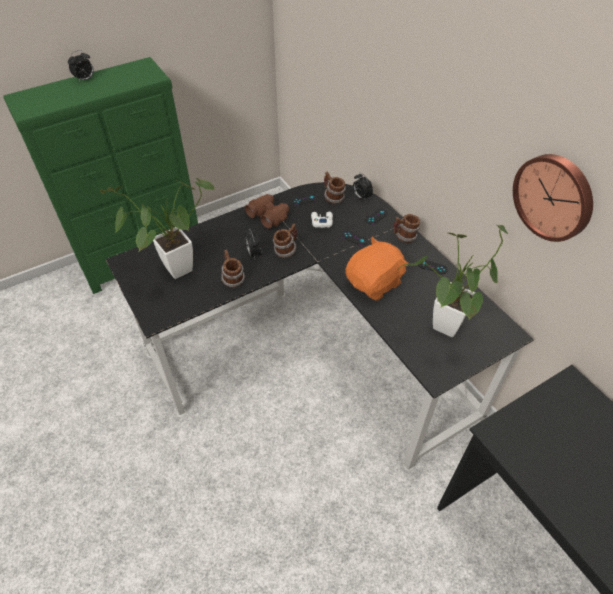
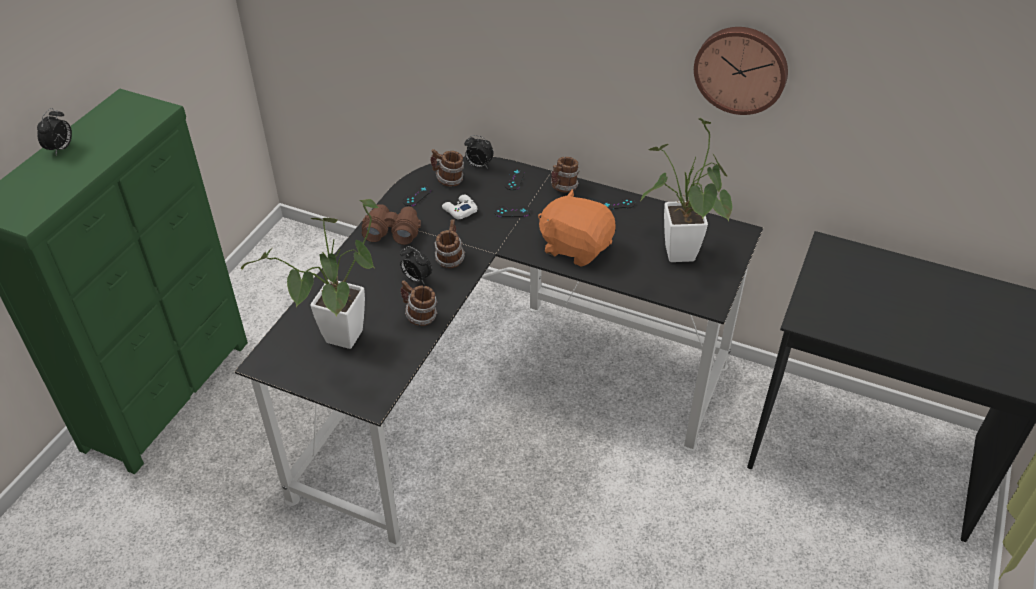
camera: 35 degrees left, 5 degrees down
(375, 283) = (575, 247): orange plush toy -> orange plush toy turned 75 degrees counterclockwise

